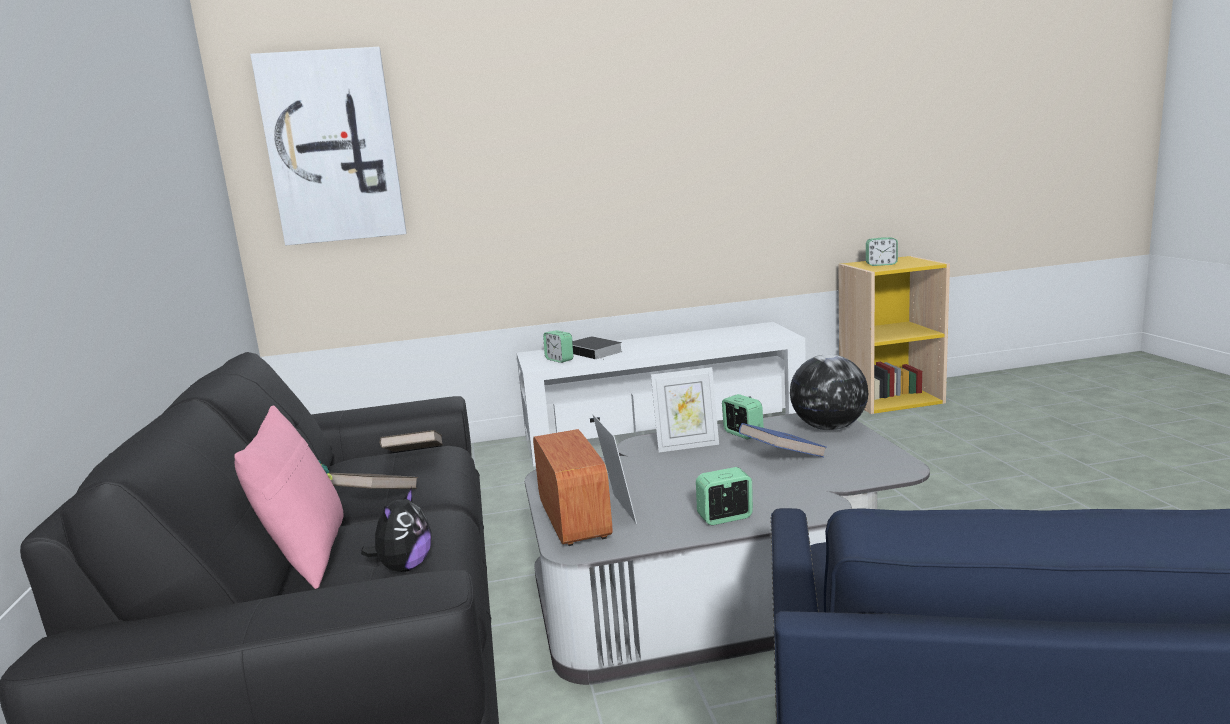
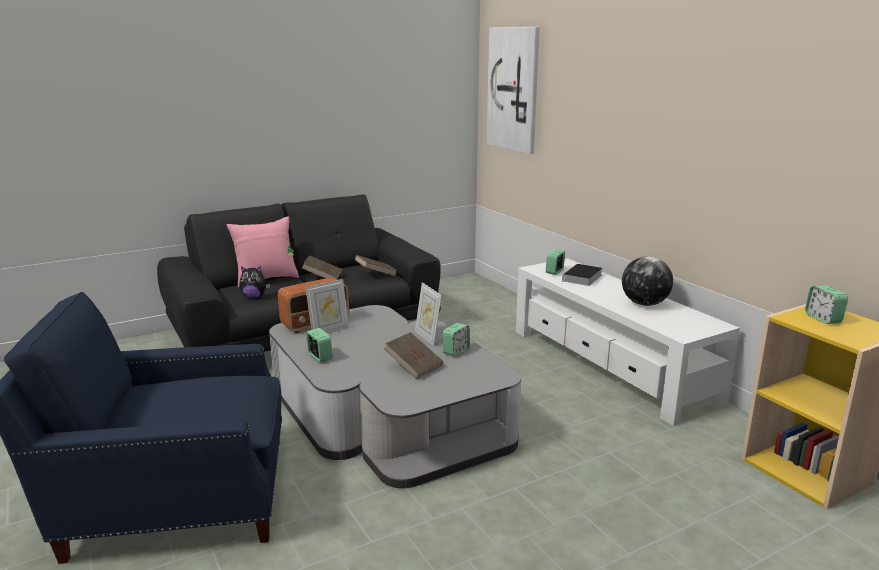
camera: 70 degrees right, 5 degrees up
(782, 457) = (414, 366): blue book -> brown book
(828, 427) = (479, 378): globe -> globe (644, 304)

